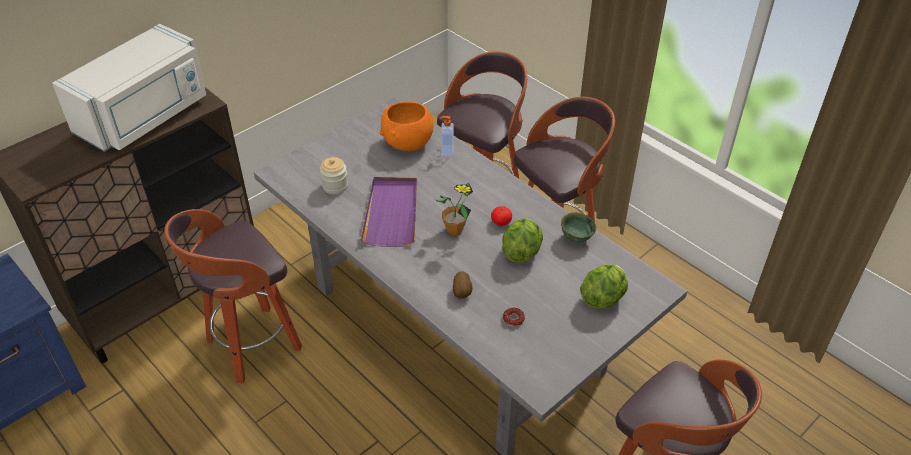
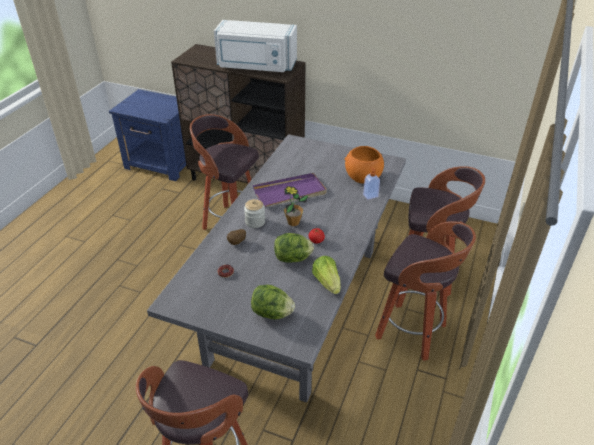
camera: 65 degrees right, 5 degrees down
(335, 186) = (298, 164): jar -> jar (255, 222)
(576, 237) = (327, 282): green bowl -> lettuce

